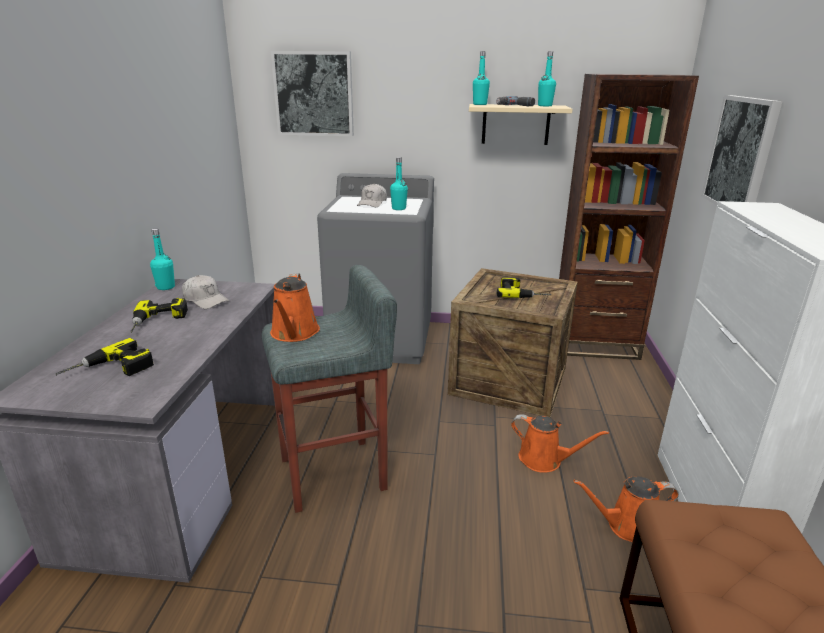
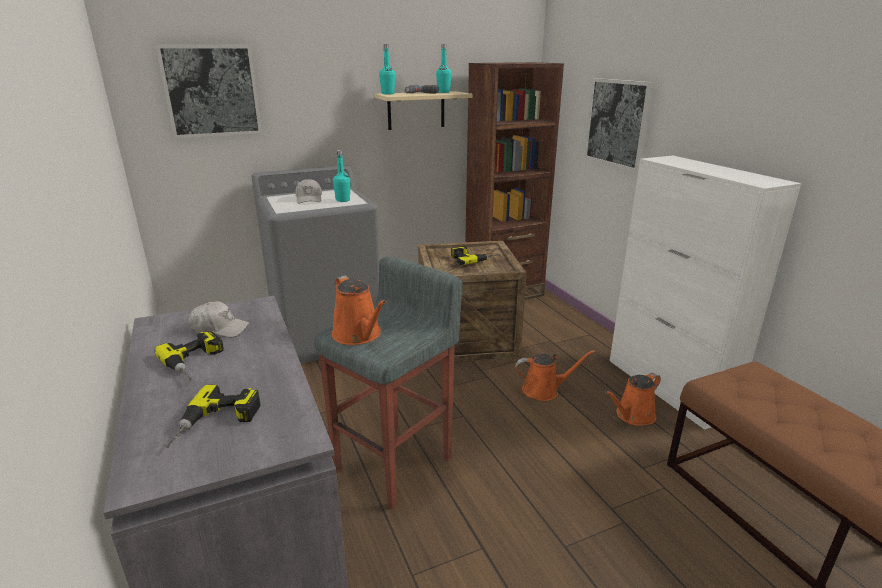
camera: 30 degrees left, 0 degrees up
(166, 287) = (150, 327): turquoise bottle -> none

